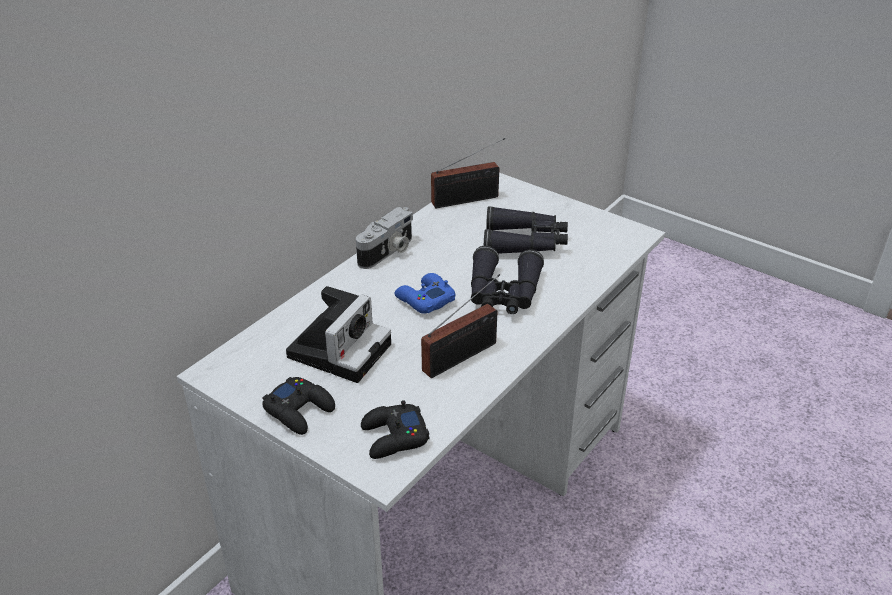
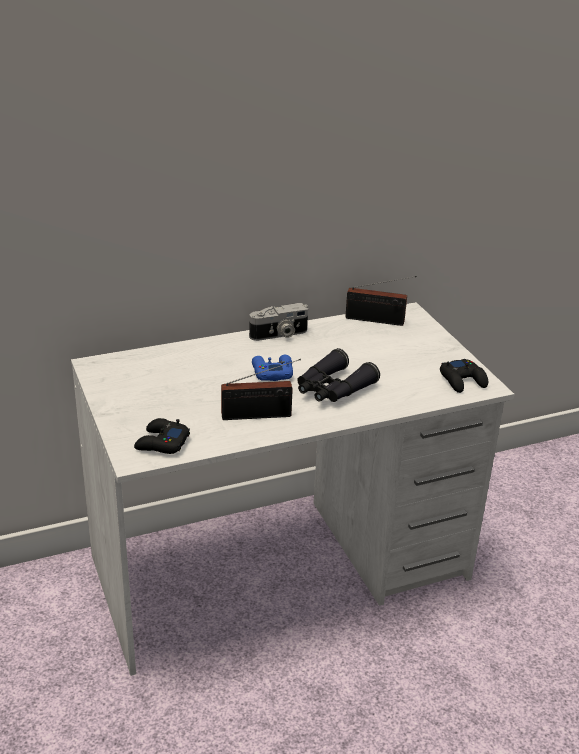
camera: 30 degrees right, 5 degrees down
(299, 410) = (121, 405): black game controller -> black game controller (463, 380)
(340, 348) = (184, 380): camera -> none
(525, 242) = (388, 362): black binoculars -> none

